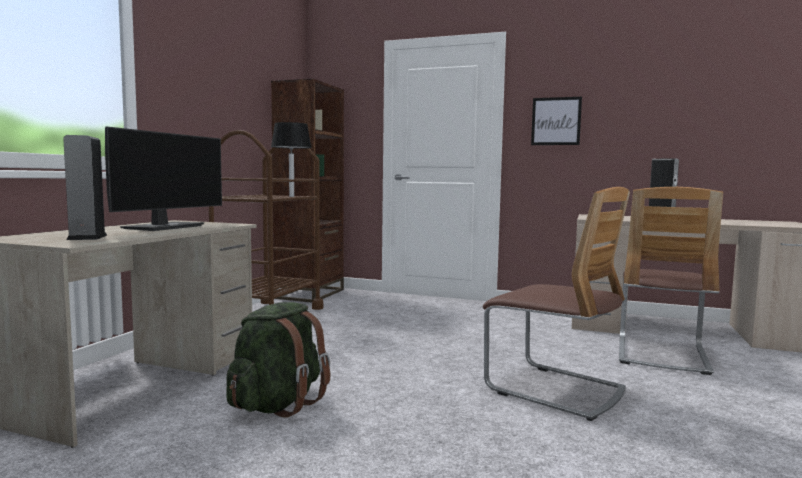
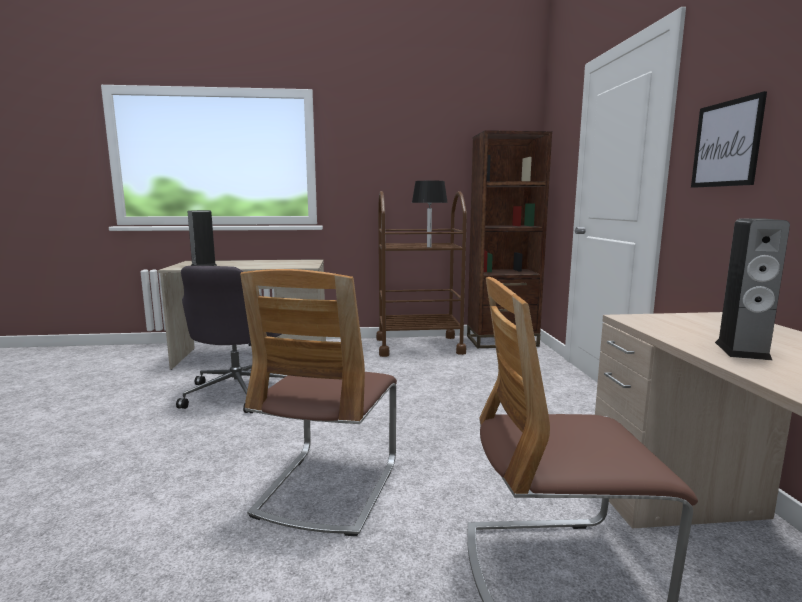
camera: 65 degrees right, 5 degrees up
(165, 227) = (271, 264): monitor -> none
(278, 404) = (239, 392): green backpack -> grey office chair

